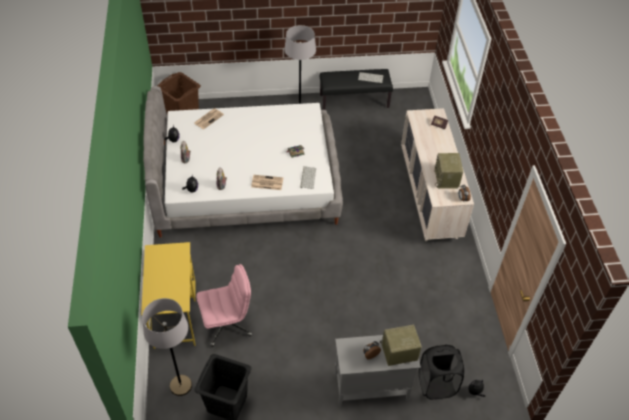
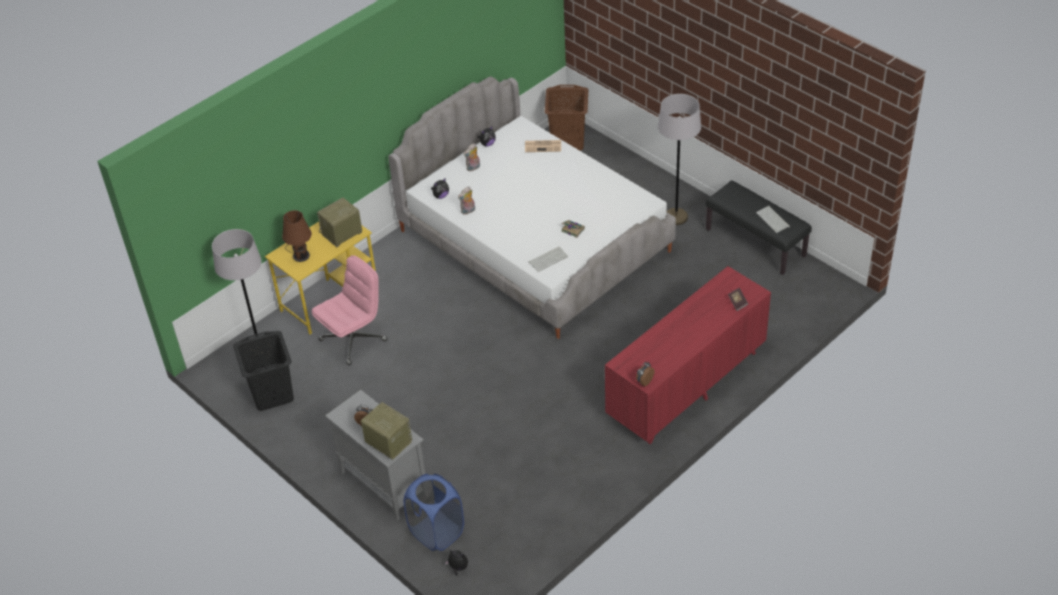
camera: 55 degrees right, 5 degrees down
(165, 293) = (300, 254): none -> brown table lamp
(227, 324) = (354, 339): pink office chair -> pink office chair turned 75 degrees counterclockwise
(266, 183) = (507, 236): newspaper -> none
(429, 196) = (686, 386): beige dresser -> red dresser
(436, 385) = (436, 532): black laundry basket -> blue laundry basket
(446, 179) = (658, 354): radio -> radio (341, 234)

